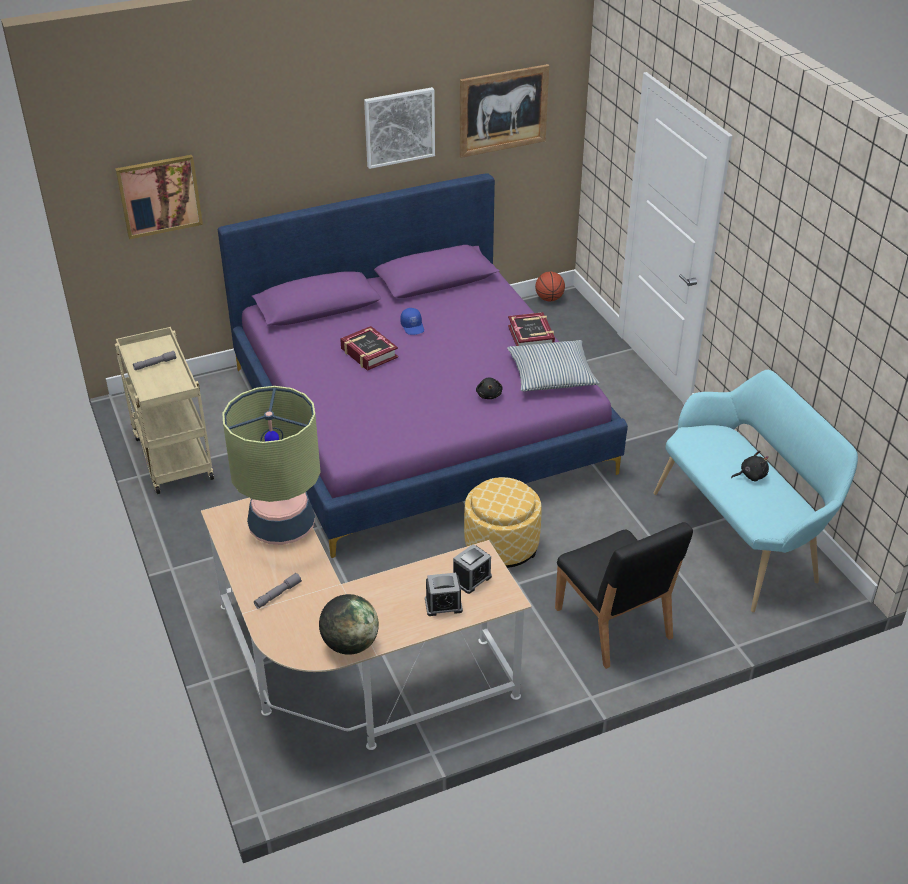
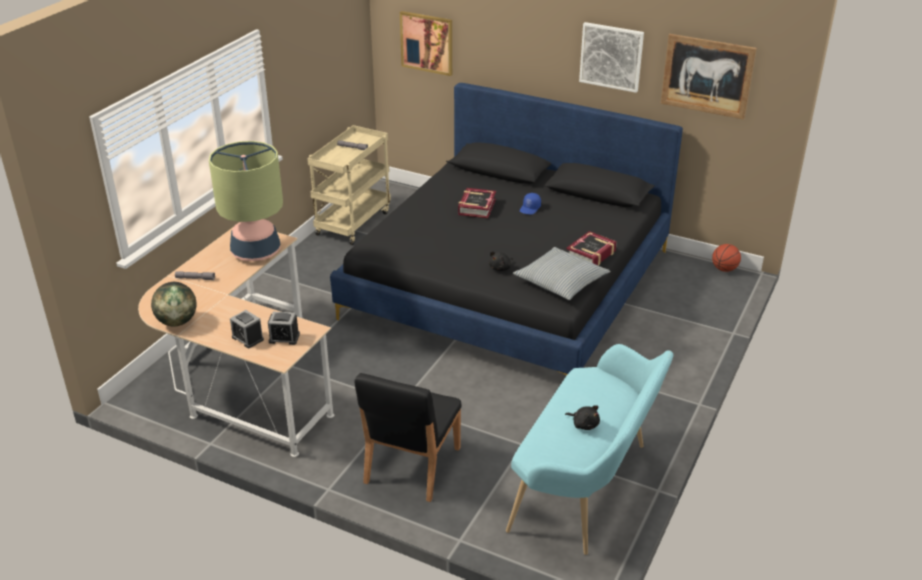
camera: 50 degrees right, 5 degrees down
(418, 419) = (509, 284): purple bed -> black bed
(501, 546) = (429, 378): ottoman -> none

